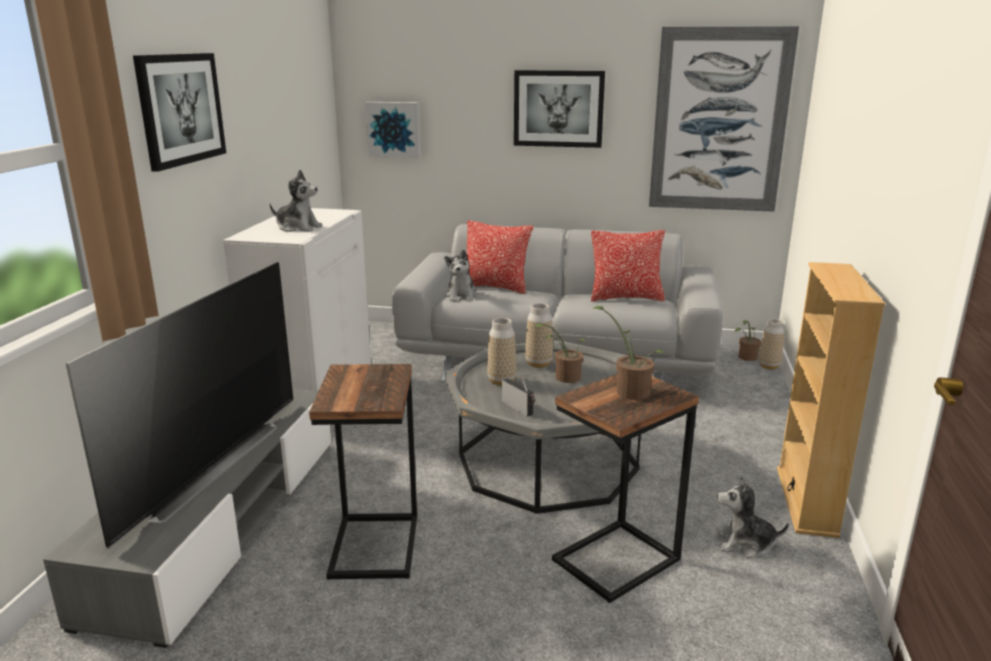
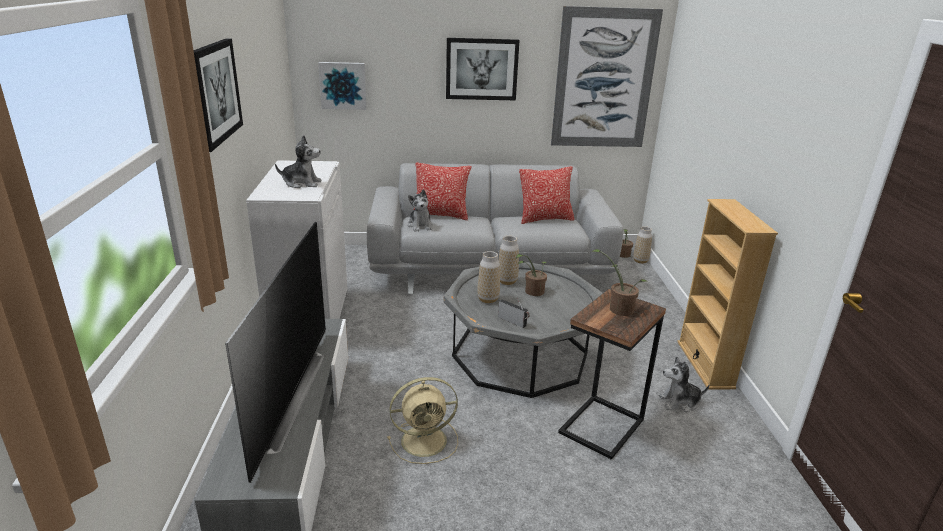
camera: 15 degrees left, 5 degrees up
(376, 545) = (426, 440): side table -> beige fan

